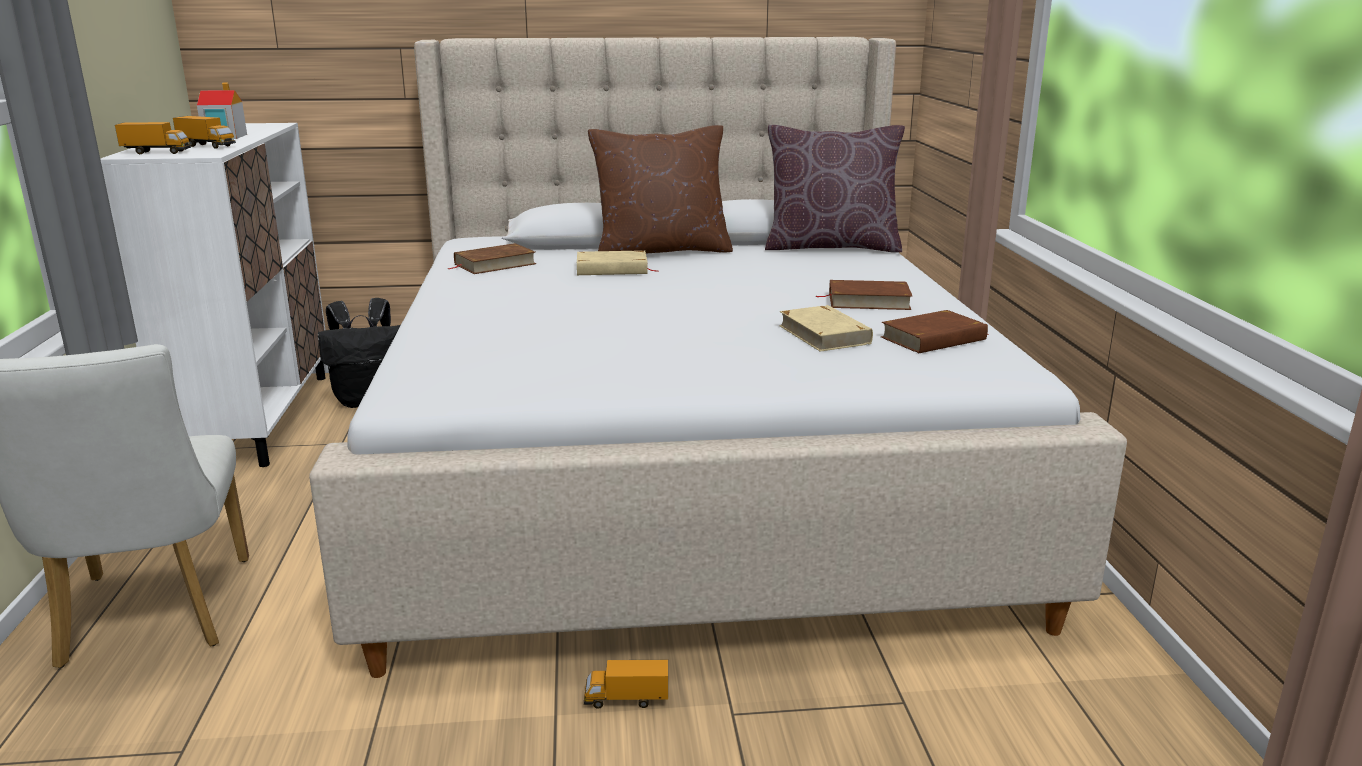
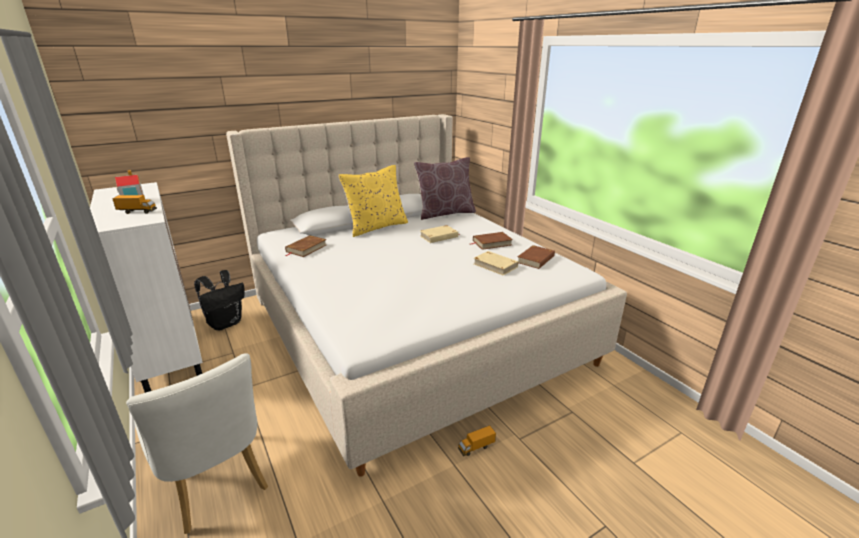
camera: 25 degrees left, 5 degrees up
(156, 152) = (114, 222): toy truck -> none
(612, 269) = (366, 242): beige book -> beige book (439, 236)
(661, 251) = (376, 227): brown pillow -> yellow pillow

